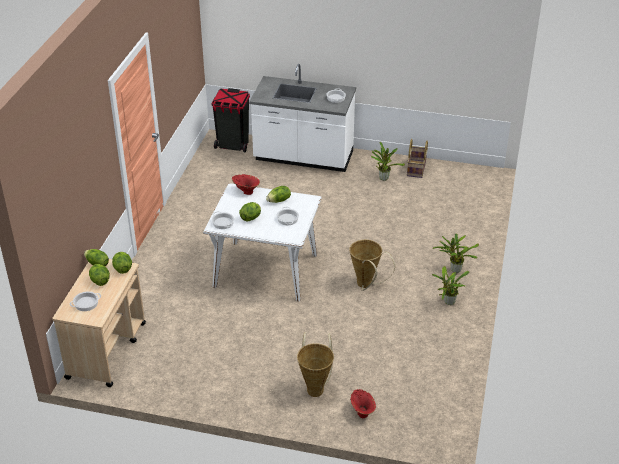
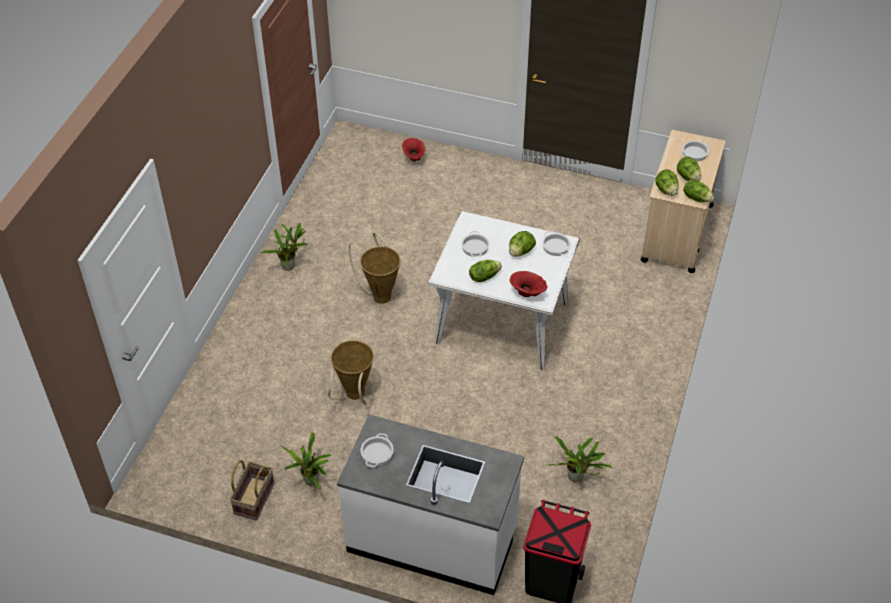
camera: 175 degrees left, 10 degrees up
(315, 388) = (455, 183): basket -> basket (354, 396)
(454, 269) = (266, 310): potted plant -> potted plant (577, 478)

